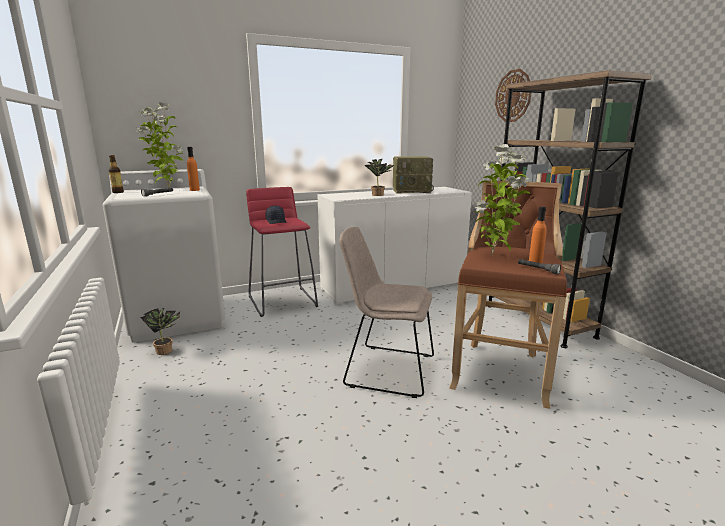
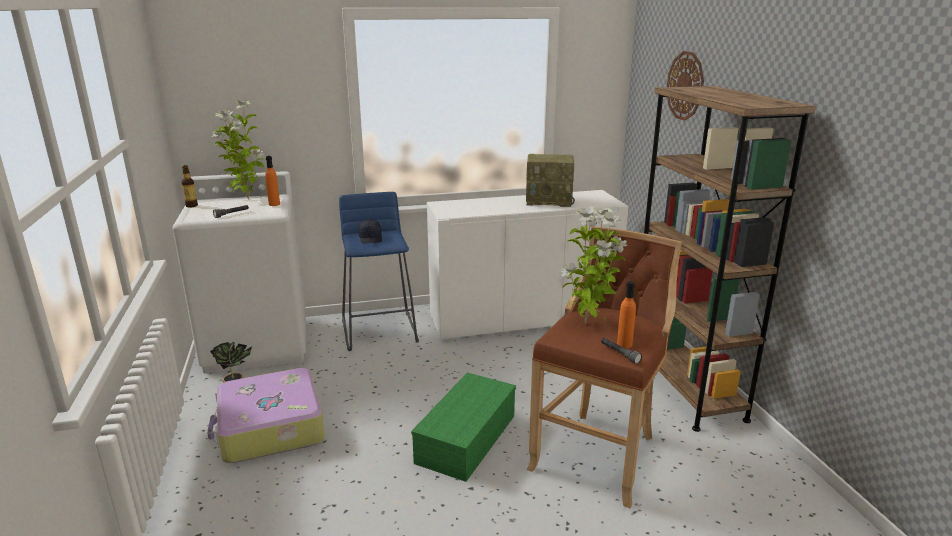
camera: 10 degrees right, 5 degrees up
(206, 379) = (270, 428): none -> suitcase
(283, 301) = (380, 330): red stool -> blue stool
(379, 195) = (501, 208): potted plant -> none
(386, 369) = (466, 437): beige chair -> green storage box

